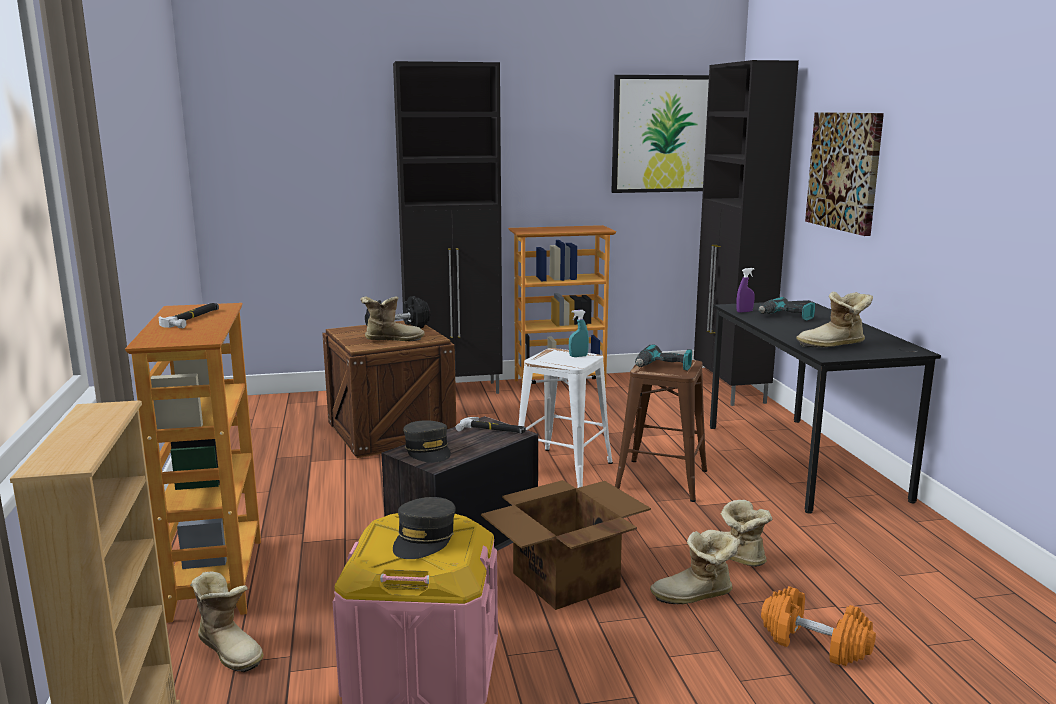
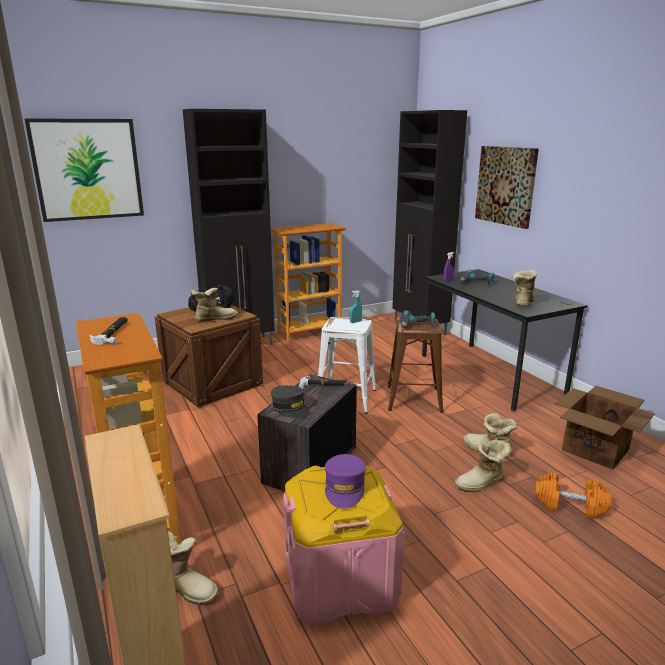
camera: 15 degrees left, 5 degrees up
(424, 539) = (345, 488): grey cap -> purple cap
(564, 580) = (394, 485): cardboard box -> cardboard box (594, 450)
(667, 134) = (370, 158): picture -> picture (87, 169)
(833, 345) = (522, 303): boot -> boot turned 135 degrees clockwise

